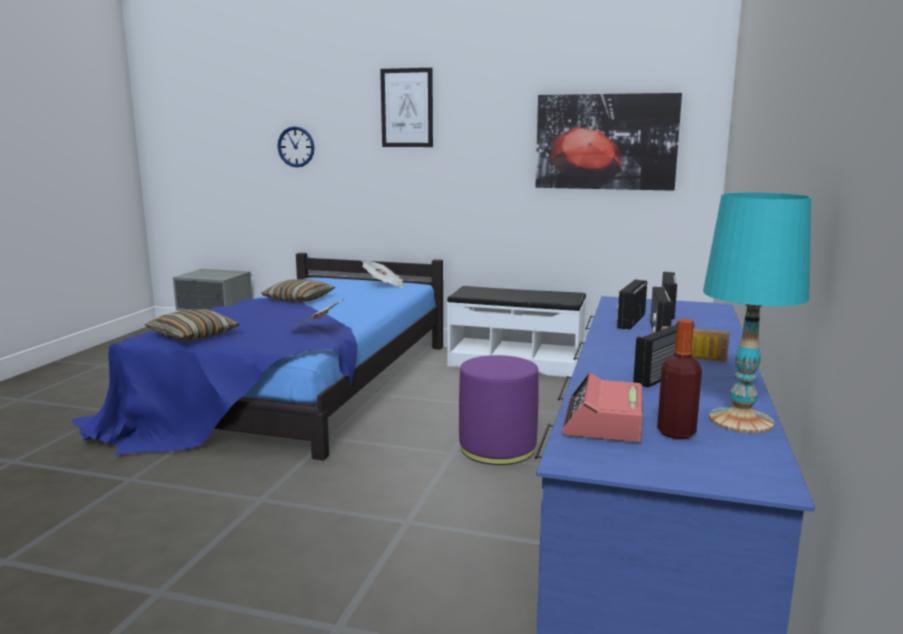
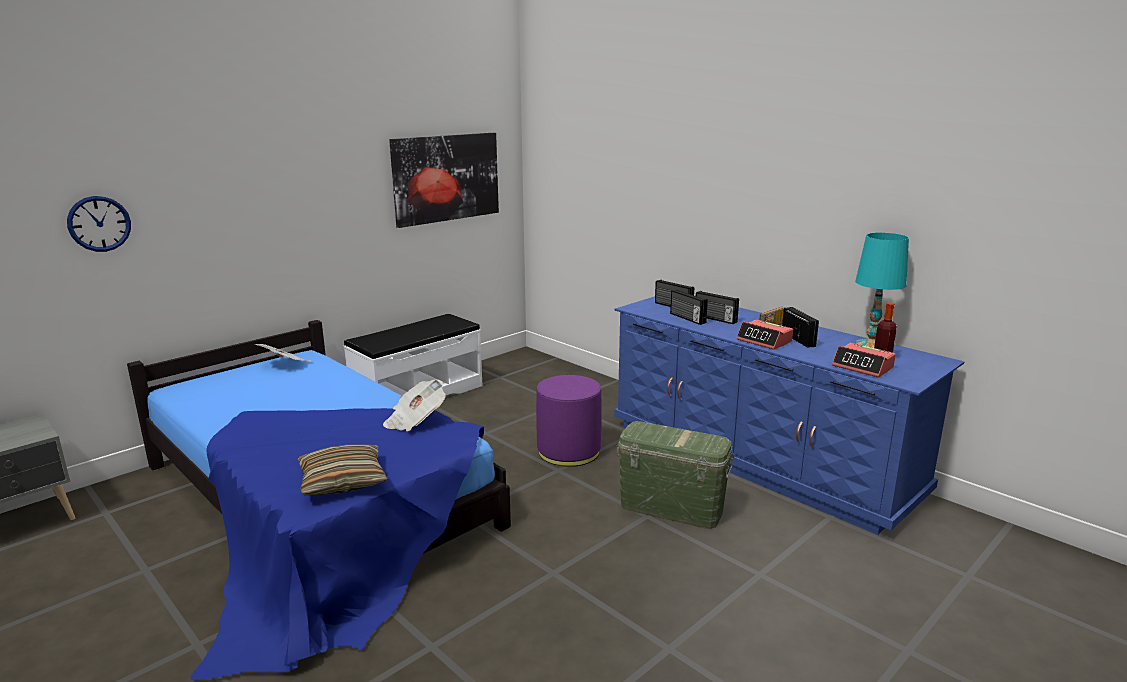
camera: 60 degrees left, 5 degrees up
(299, 299) = (266, 410): pillow -> none
(407, 108) = (255, 160): picture -> none
(440, 533) = (671, 508): none -> green storage box
(614, 360) = (764, 341): none -> alarm clock

